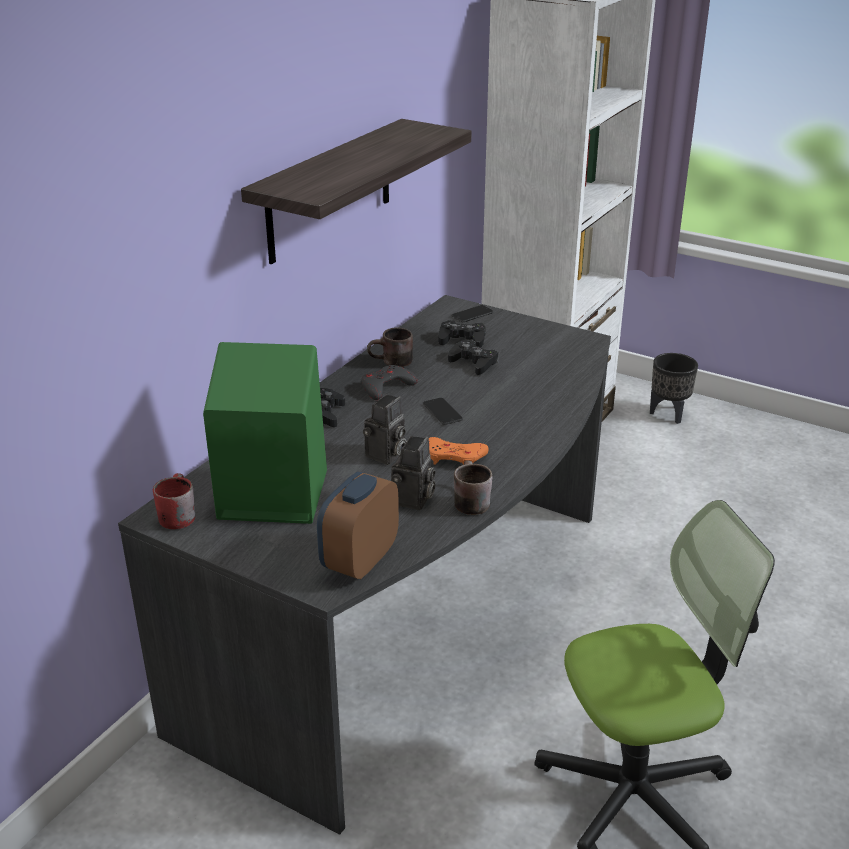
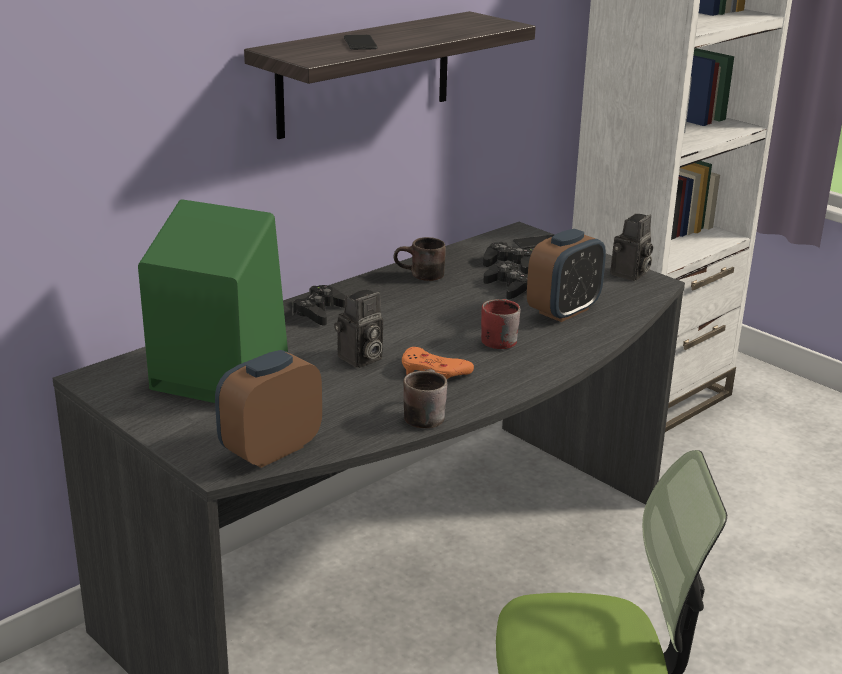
camera: 15 degrees right, 5 degrees down
(175, 515) = (111, 379): red mug -> red mug (497, 338)
(386, 387) = (401, 297): grey game controller -> none
(413, 501) = (363, 405): camera -> camera (630, 275)
(442, 412) = (447, 328): phone -> phone (360, 43)
(529, 379) = (563, 311): none -> alarm clock
(669, 414) = (798, 409): black planter -> none

